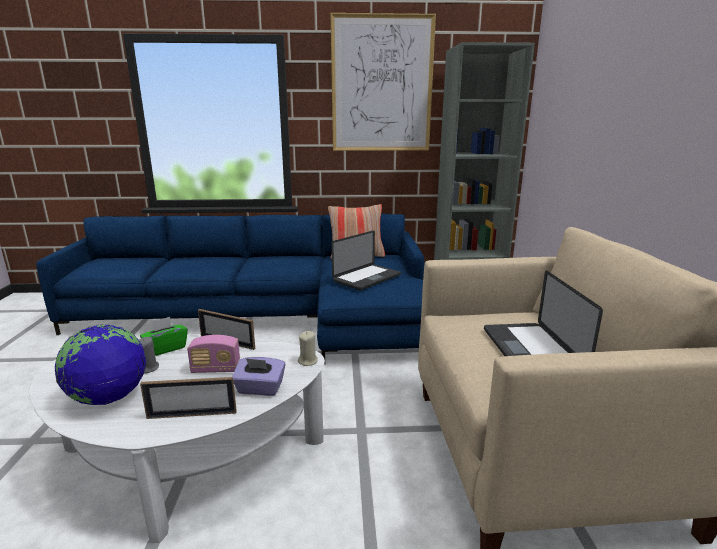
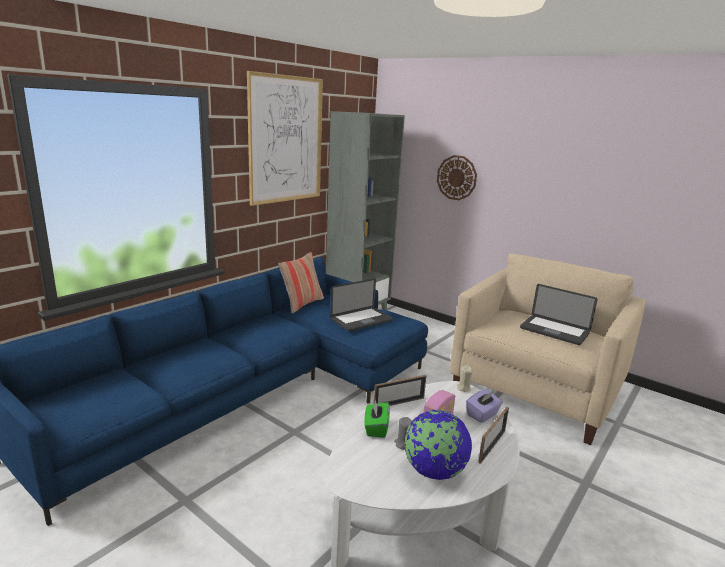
camera: 50 degrees left, 0 degrees up
(367, 278) = (361, 320): laptop -> laptop turned 60 degrees clockwise
(590, 123) = (456, 177): none -> wall clock

